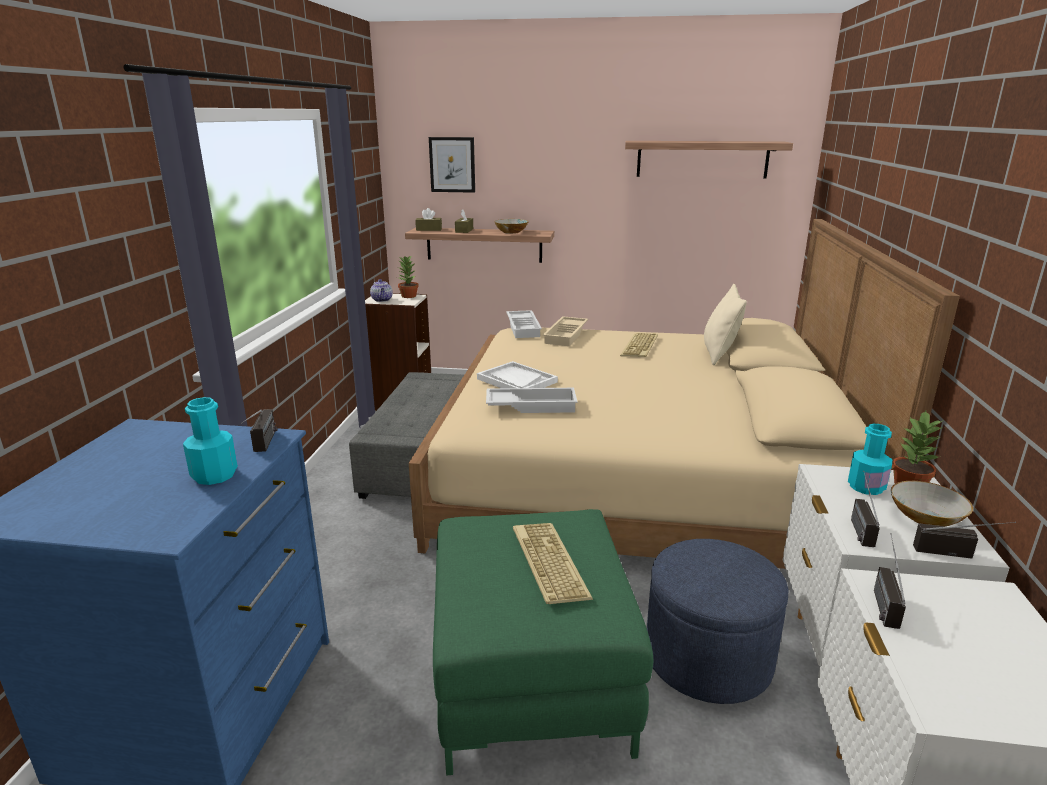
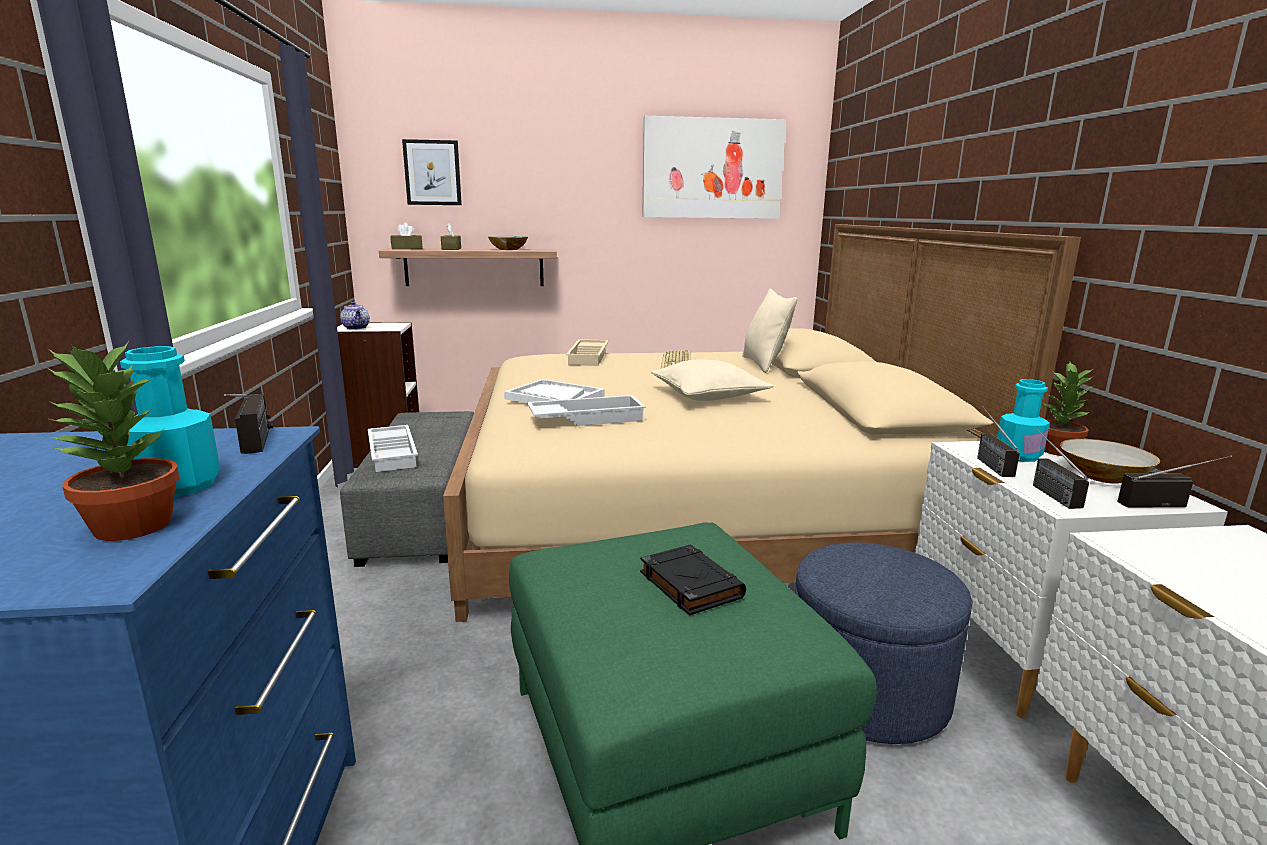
camera: 15 degrees left, 5 degrees down
(408, 296) = (389, 324): potted plant -> potted plant (130, 526)
(524, 328) = (536, 354): white tray -> white tray (394, 453)
(547, 562) = (689, 584): keyboard -> black book
(645, 389) = (708, 396): none -> beige pillow
(702, 159) = (712, 169): shelf -> picture
(881, 598) = (1142, 557): radio -> radio (987, 462)

